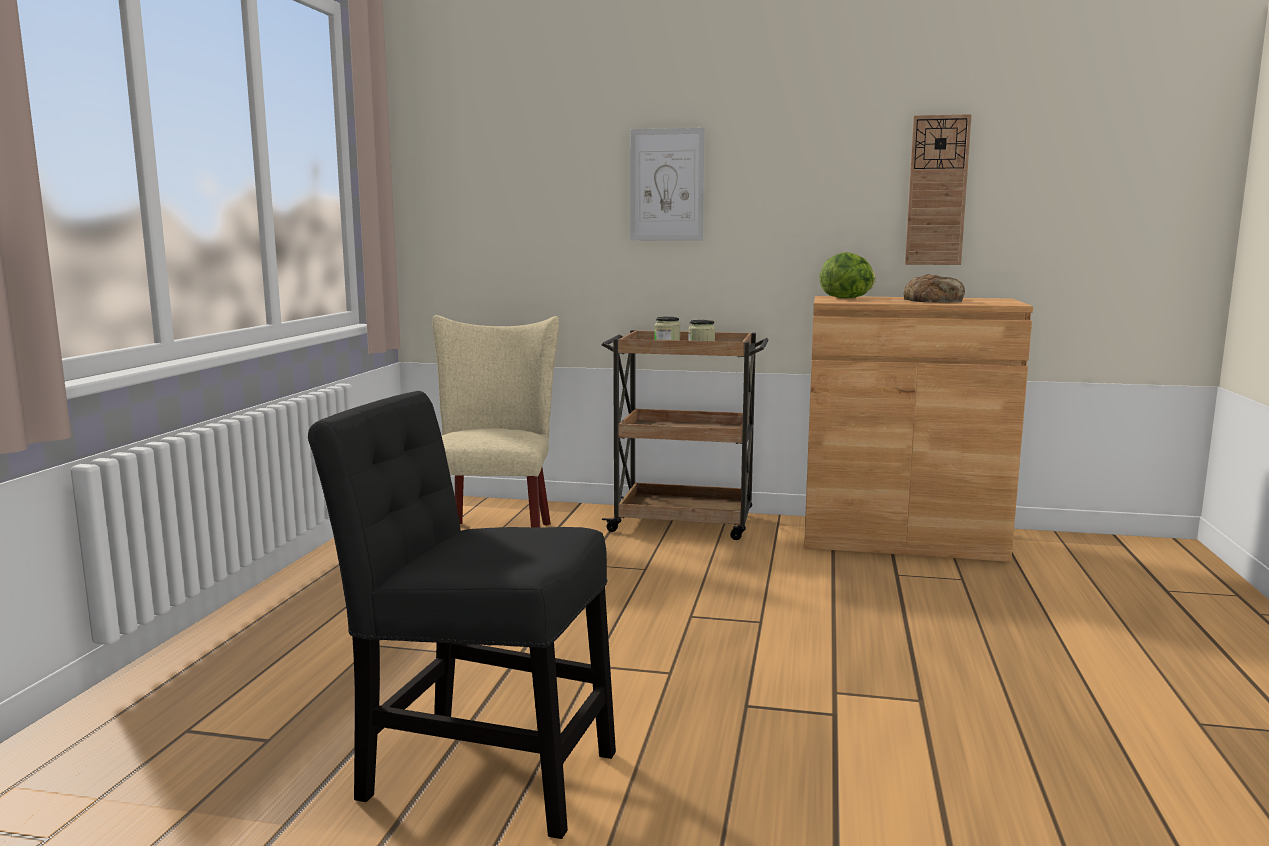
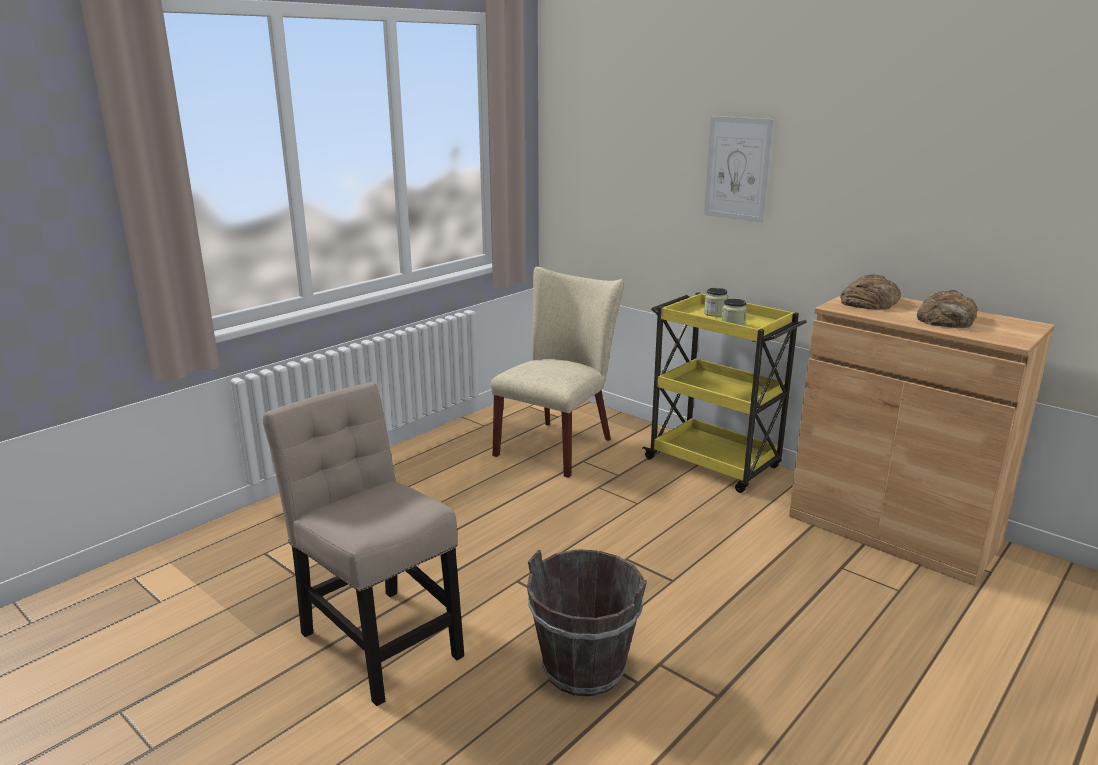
camera: 30 degrees right, 10 degrees up
(478, 770) = (378, 638): black chair -> beige chair
(685, 523) = (714, 464): brown cart -> yellow cart
(764, 720) = (583, 668): none -> brown bucket
(847, 298) = (868, 301): lettuce -> bread
(937, 191) = (991, 201): wall clock -> none

